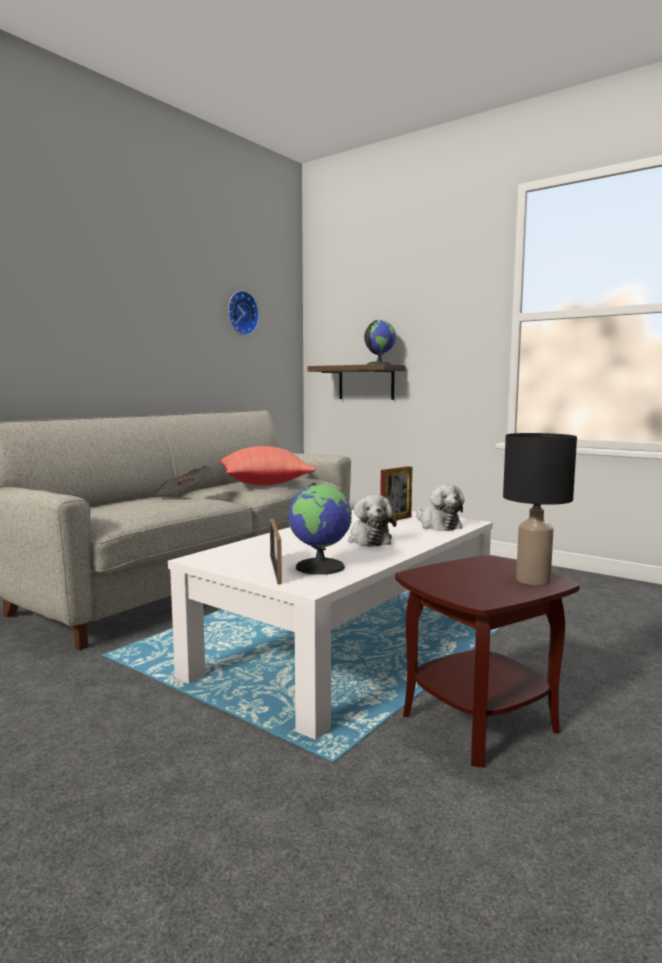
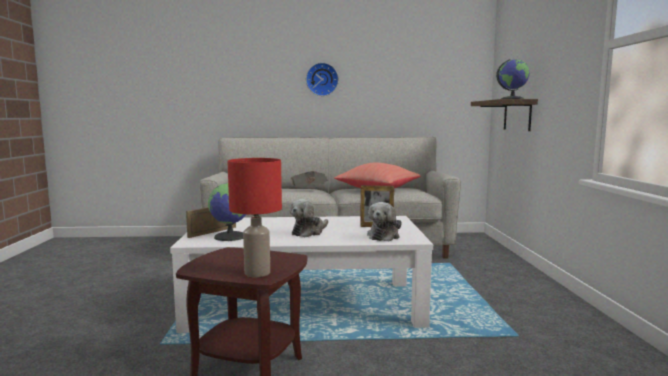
camera: 50 degrees right, 0 degrees up
(241, 313) = (420, 63): wall clock -> wall clock (322, 79)
(532, 580) = (257, 272): black table lamp -> red table lamp

